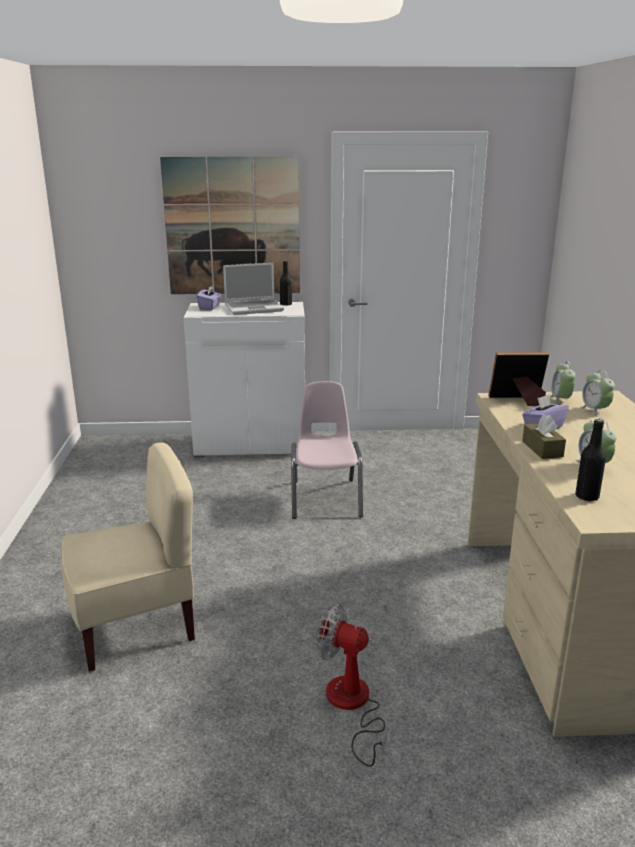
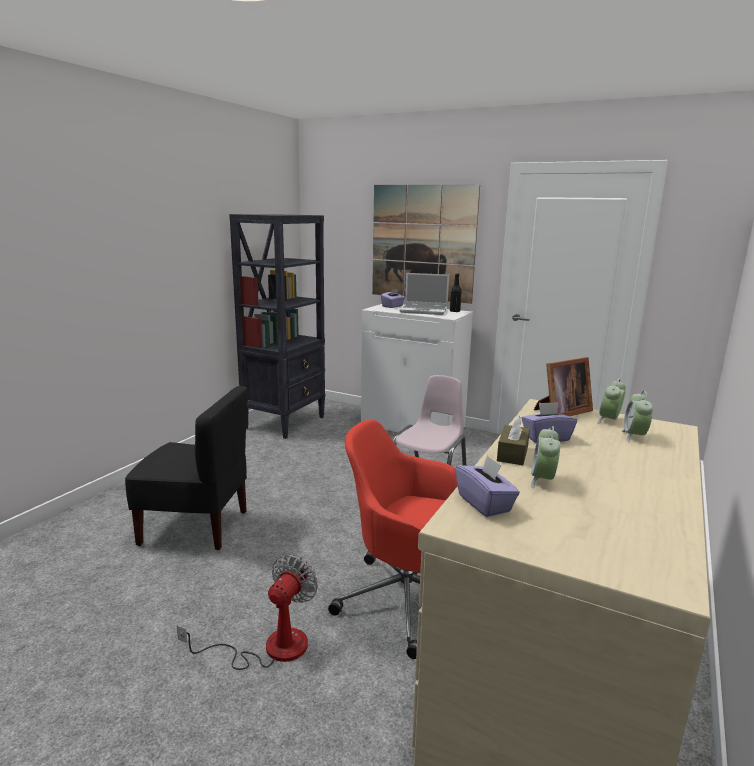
camera: 30 degrees right, 5 degrees down
(97, 475) = (285, 422): none -> black bookcase
(135, 626) = (196, 526): beige chair -> black chair
(352, 706) = (270, 648): fan -> fan turned 60 degrees clockwise
(421, 616) = (407, 600): none -> red office chair
(518, 400) = (561, 412): picture frame -> picture frame turned 120 degrees clockwise
(587, 496) = (485, 503): black bottle -> purple tissue box

